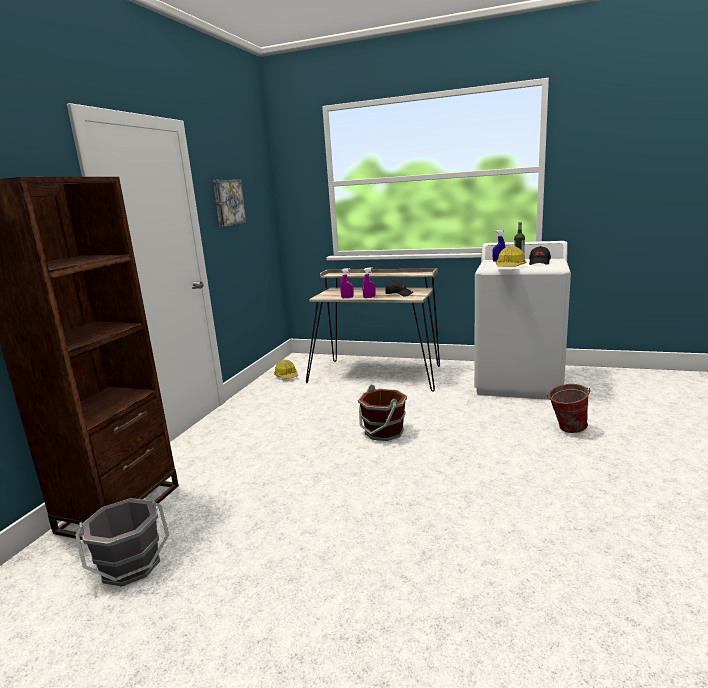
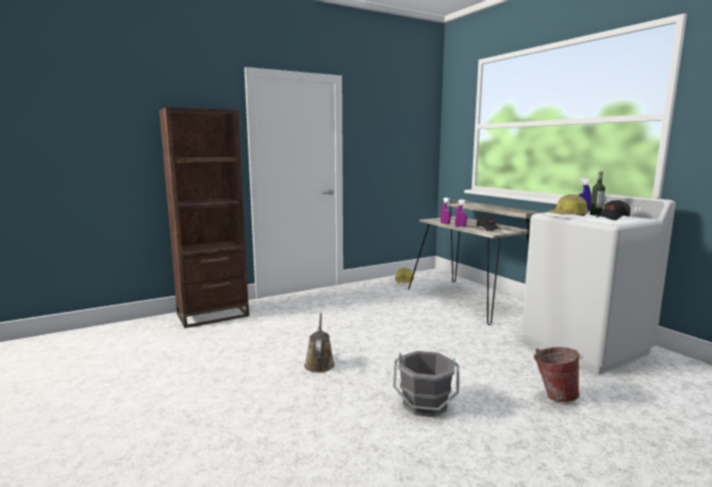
camera: 40 degrees right, 5 degrees down
(131, 566) = (177, 339): grey bucket -> grey bucket (425, 404)
(228, 202) = (378, 136): picture -> none
(365, 496) = (319, 363): none -> brown watering can
(383, 432) = (400, 335): brown bucket -> none

